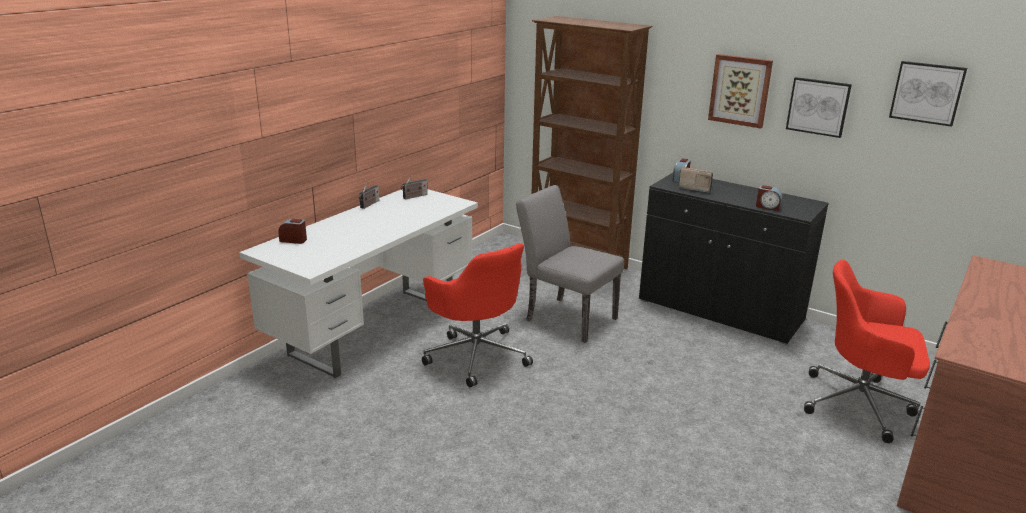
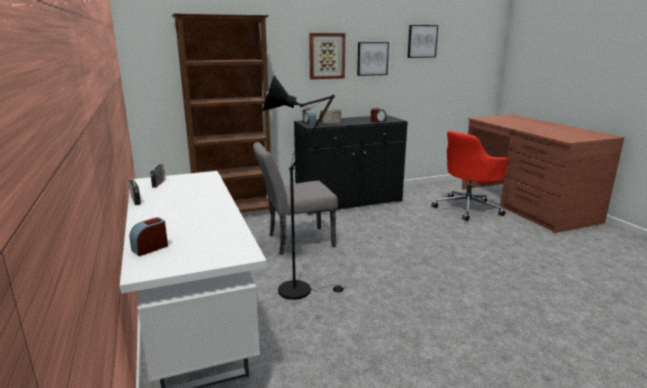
camera: 55 degrees left, 5 degrees down
(476, 355) = (301, 289): red office chair -> black floor lamp

